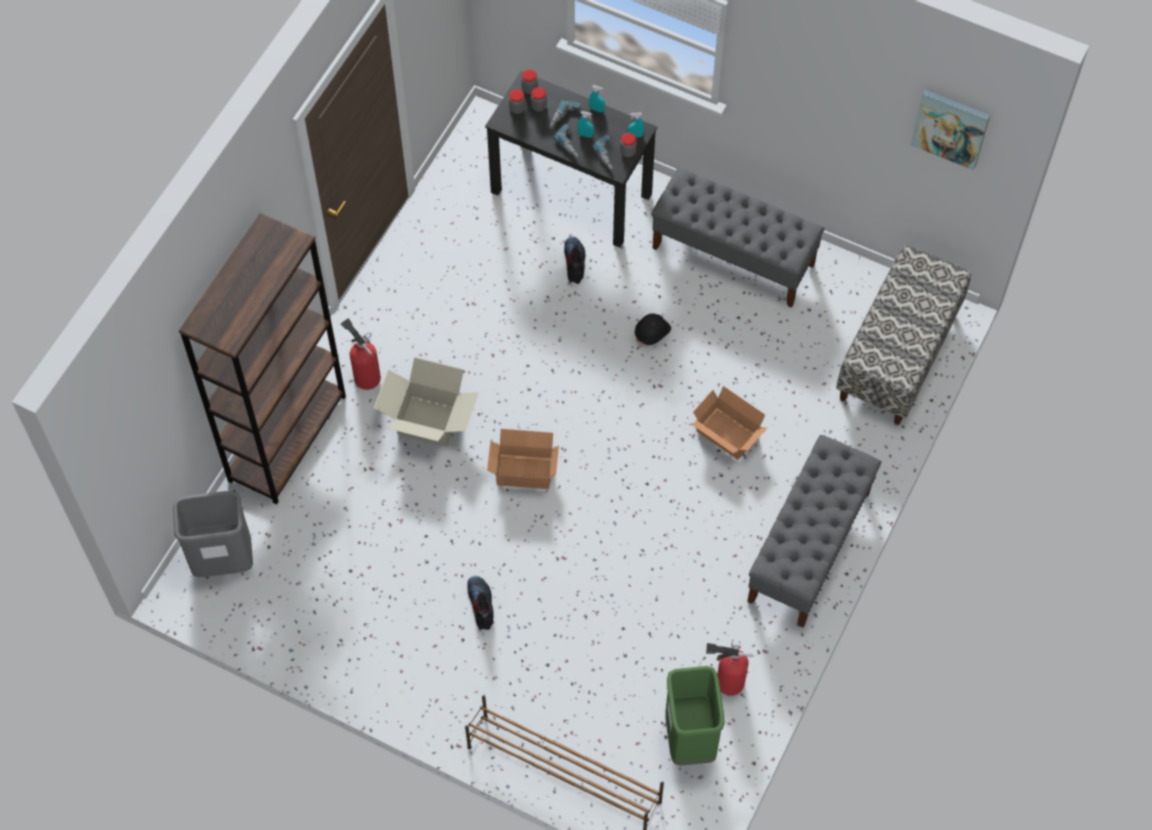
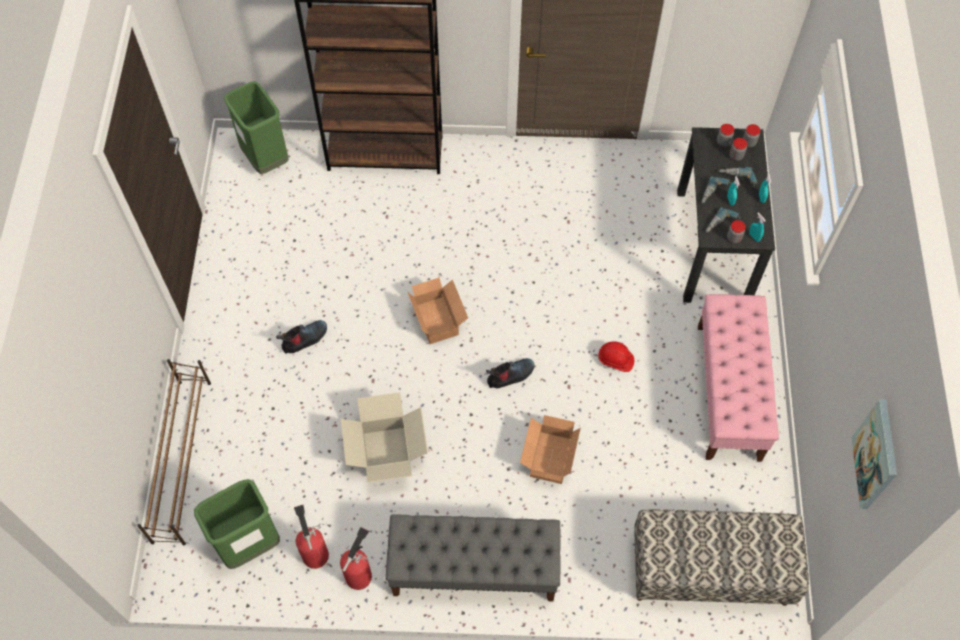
camera: 65 degrees right, 0 degrees up
(223, 561) = (266, 159): grey trash can -> green trash can
(365, 376) = (464, 178): fire extinguisher -> fire extinguisher (360, 574)
(429, 420) = (448, 236): cardboard box -> cardboard box (387, 452)
(575, 263) = (648, 276): boot -> boot (510, 376)
(652, 333) = (615, 360): black hard hat -> red hard hat
(734, 256) = (728, 392): grey bench -> pink bench

